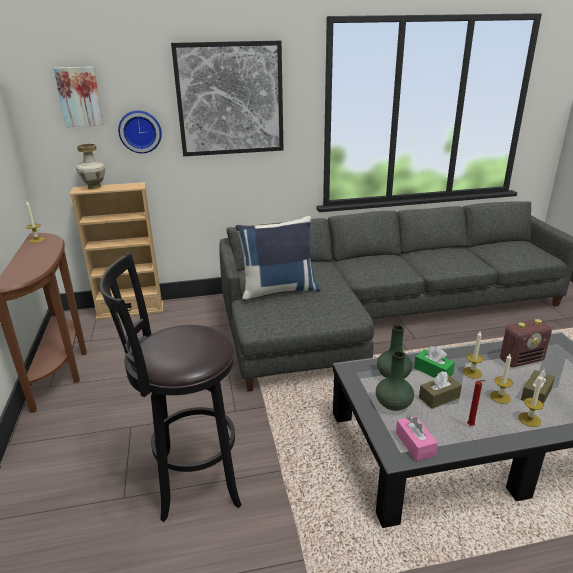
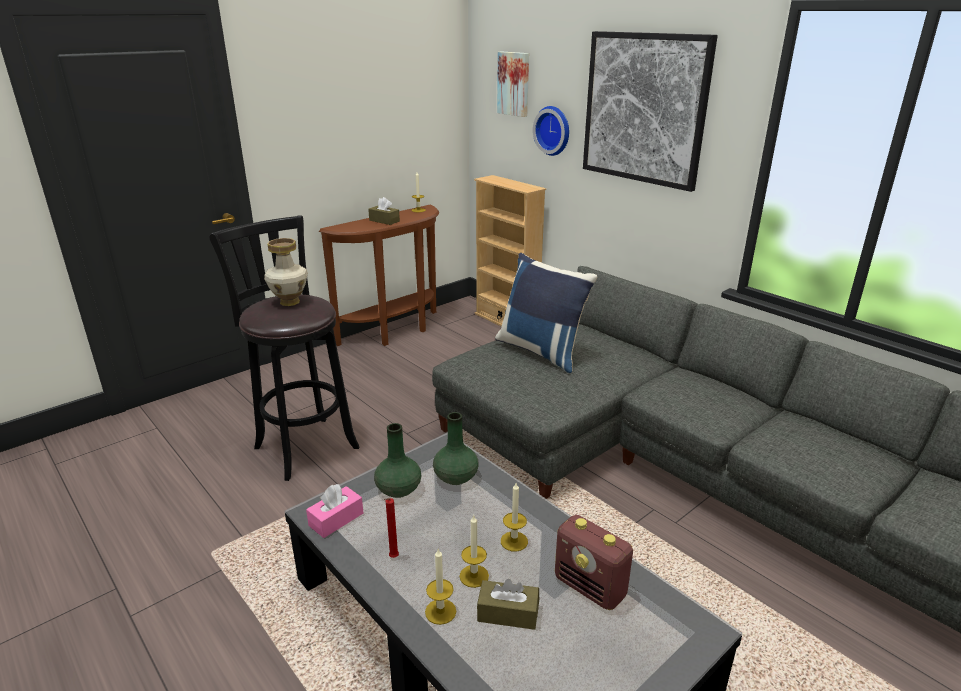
camera: 60 degrees right, 0 degrees up
(94, 187) = (501, 179): vase -> vase (290, 302)
(433, 371) = (489, 506): green tissue box -> none
(439, 397) = (435, 521): brown tissue box -> brown tissue box (384, 221)

